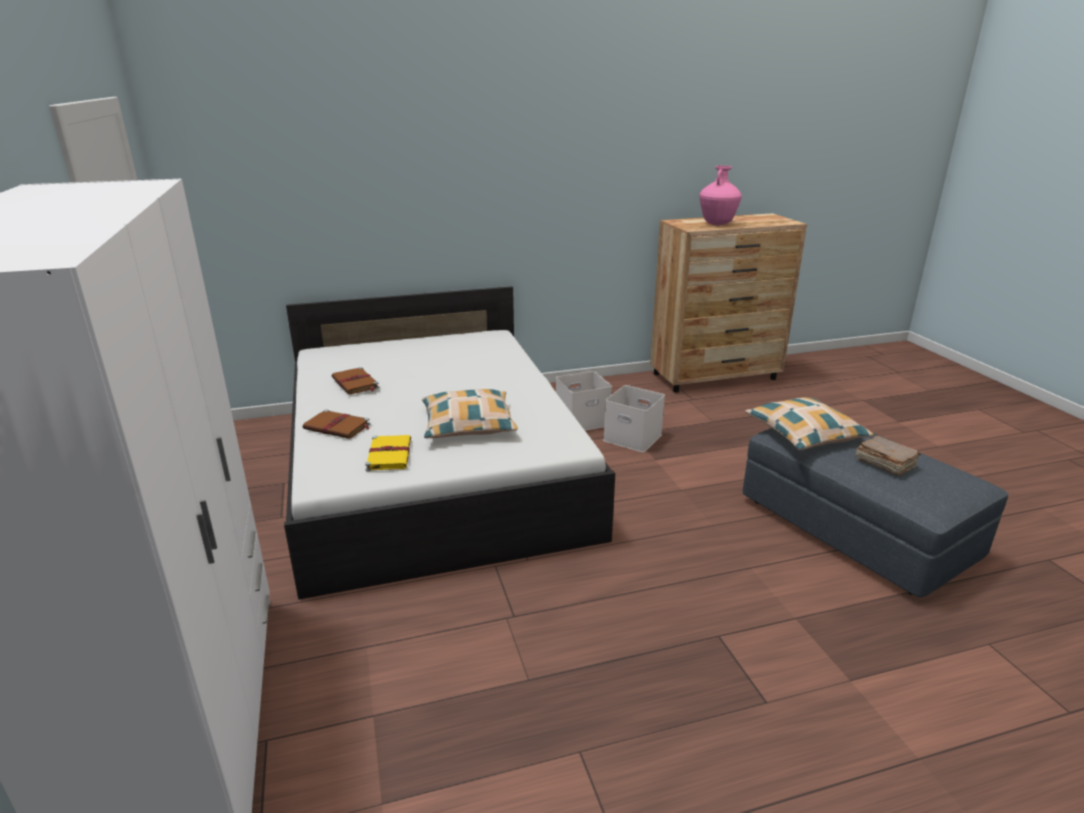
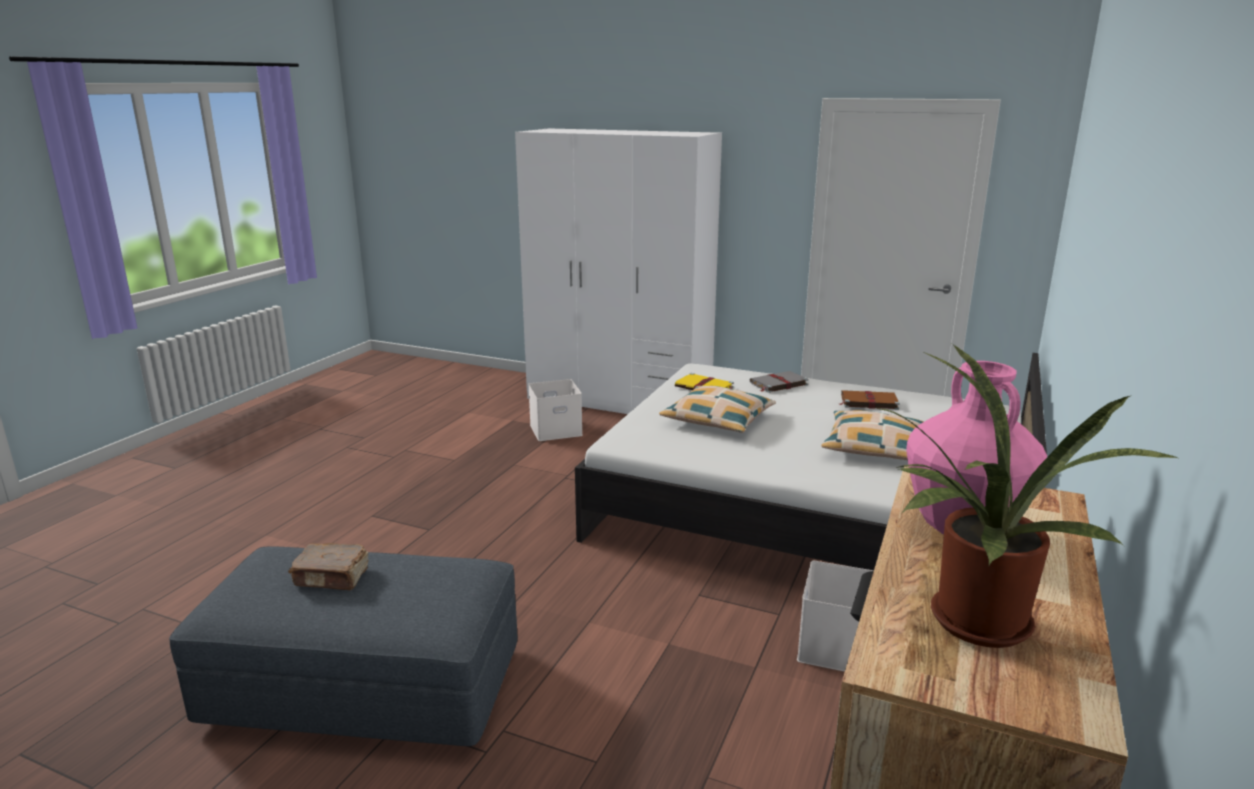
camera: 130 degrees right, 5 degrees down
(338, 427) = (778, 384): brown book -> grey book
(631, 438) = (743, 658): white storage box -> white storage box (556, 429)
(760, 220) = (973, 626): none -> potted plant
(805, 433) = (448, 578): pillow -> pillow (875, 447)

